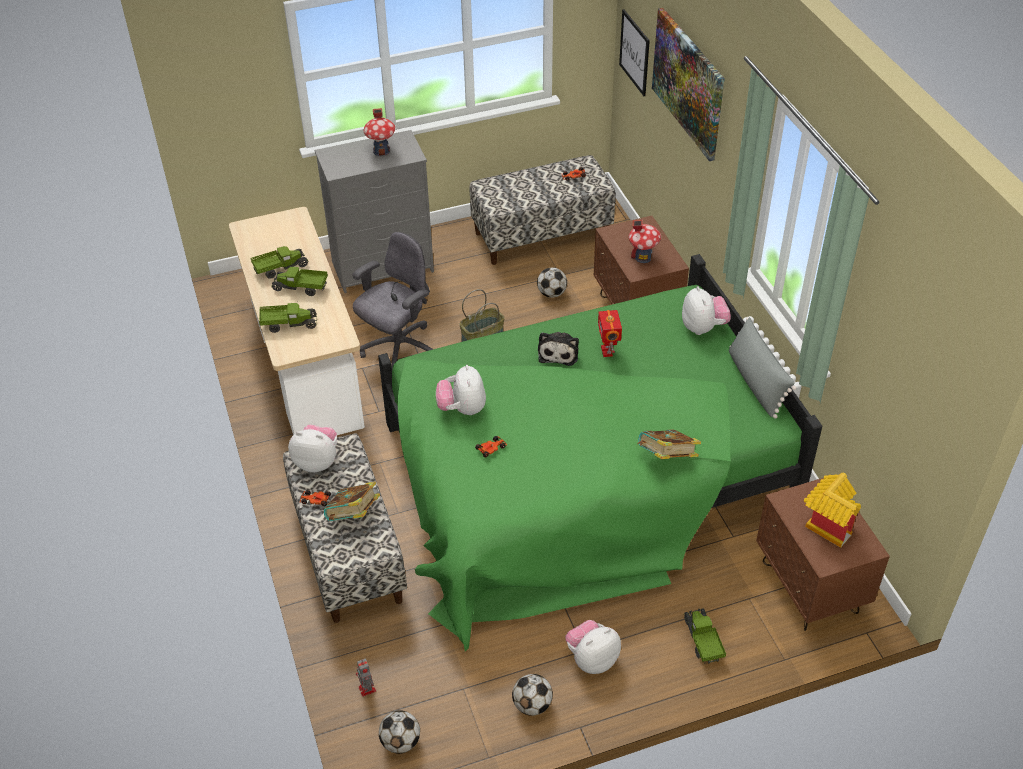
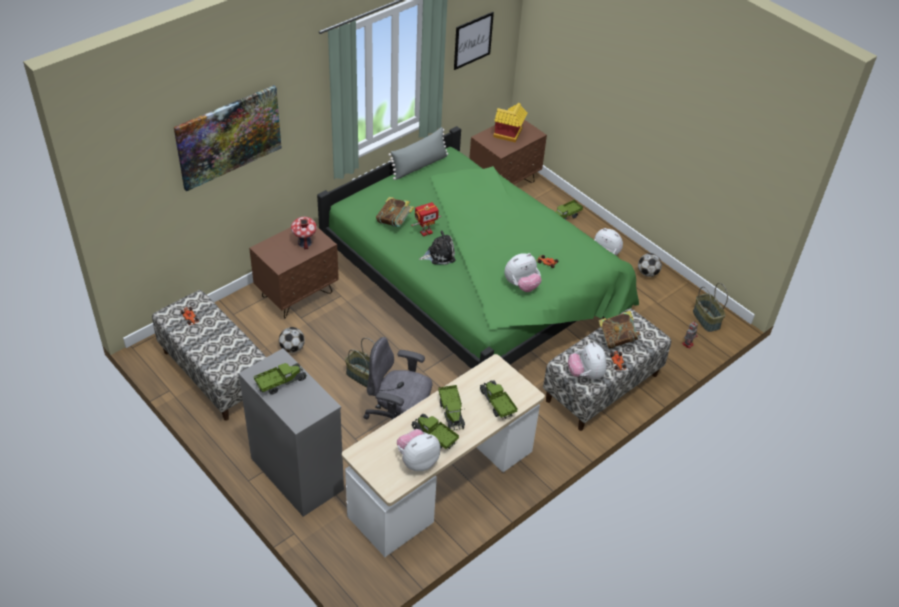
camera: 115 degrees left, 0 degrees up
(381, 151) = (280, 383): toy house -> toy truck
(400, 742) = (707, 319): football -> basket
(634, 52) = (139, 203): picture -> picture (473, 40)
(666, 458) = (508, 189): book -> book (394, 222)
(703, 327) = (380, 194): plush toy -> plush toy (417, 460)

